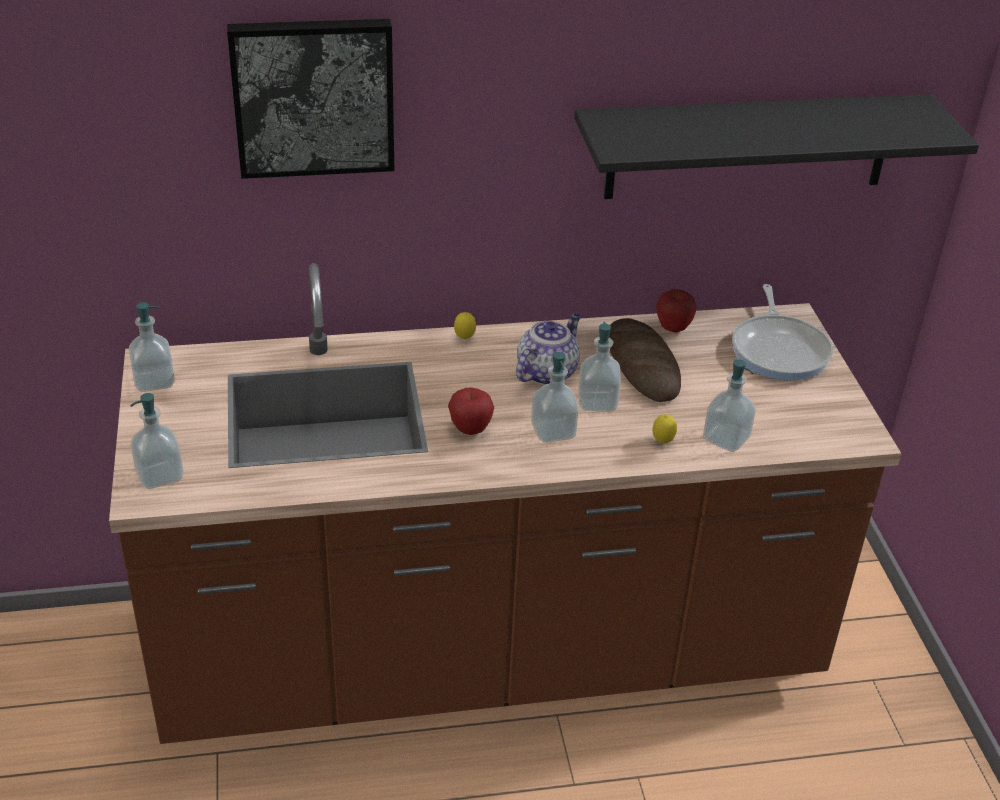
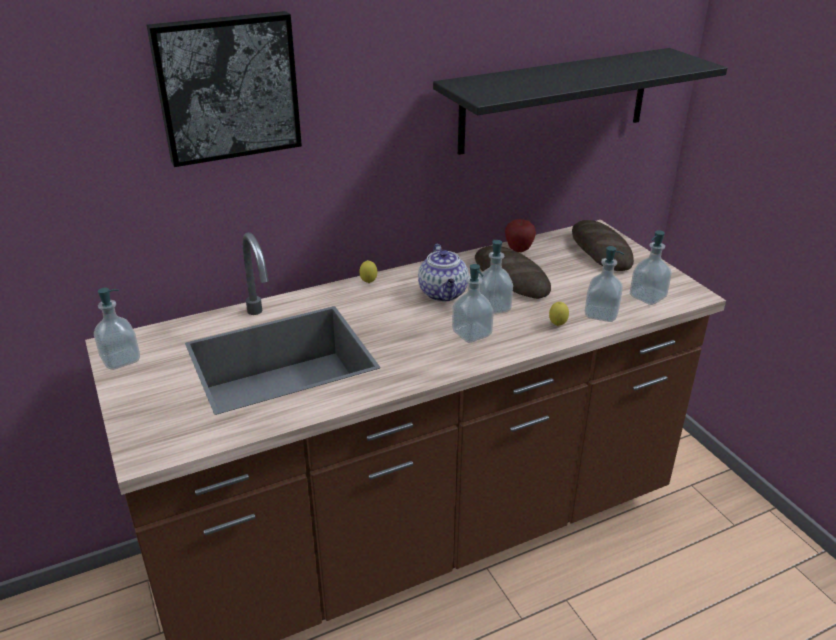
camera: 15 degrees left, 5 degrees down
(160, 475) = (153, 434): soap dispenser -> soap dispenser (647, 297)
(470, 429) = (406, 345): apple -> none
(547, 372) = (444, 294): teapot -> teapot turned 150 degrees clockwise
(780, 350) = (600, 250): frying pan -> bread

